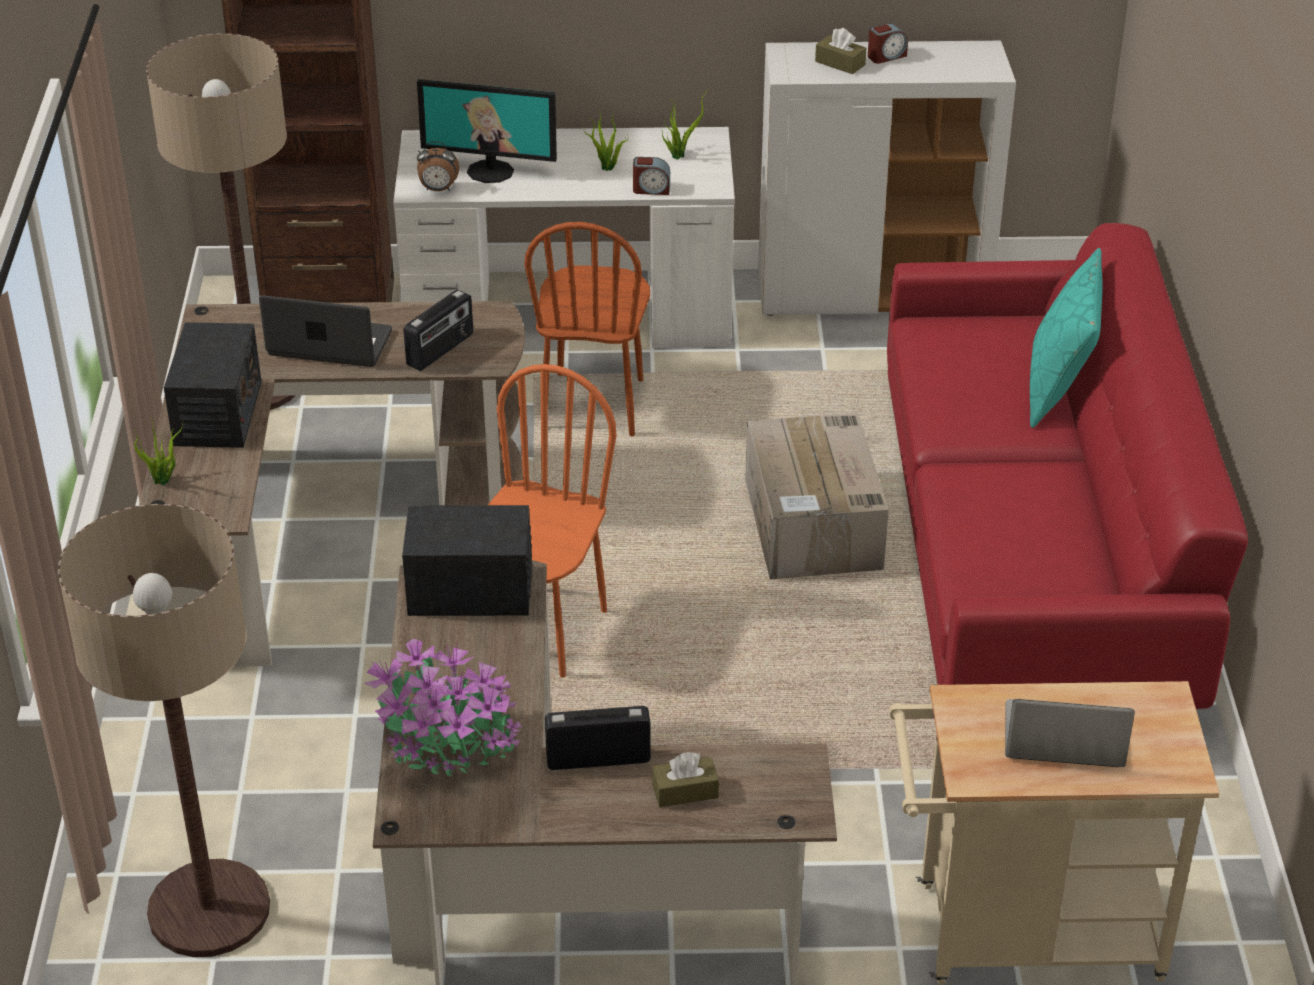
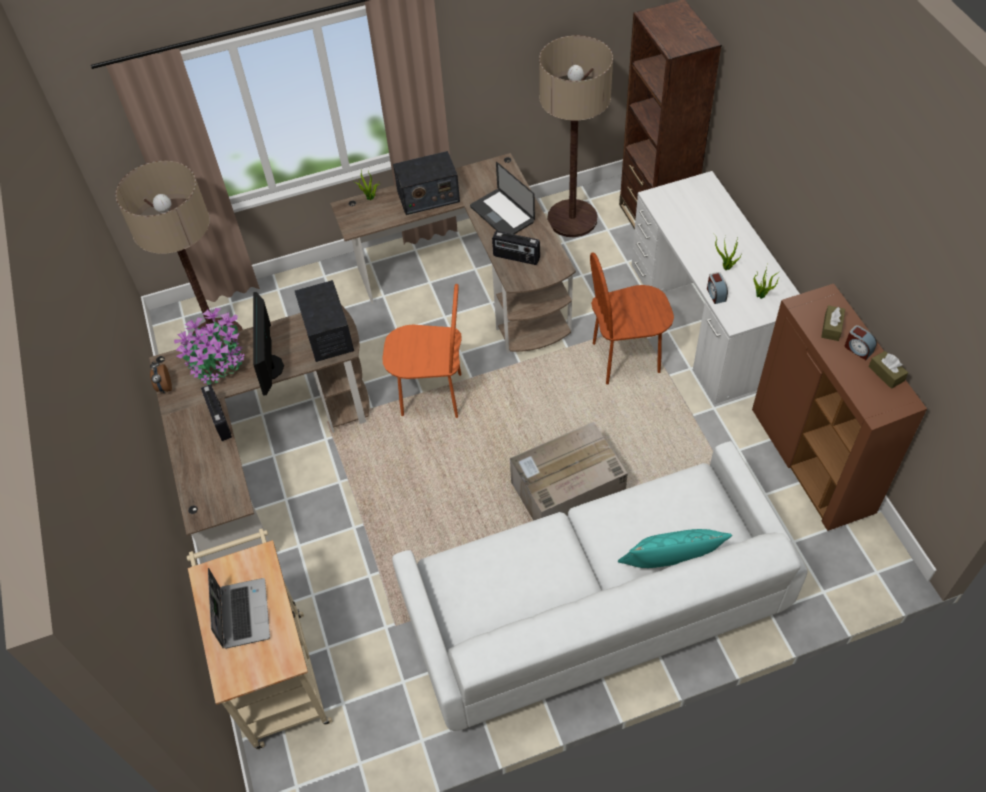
camera: 75 degrees right, 15 degrees up
(330, 343) = (502, 214): laptop -> laptop turned 150 degrees clockwise
(438, 189) = (660, 205): alarm clock -> alarm clock (164, 387)
(491, 171) = (692, 220): monitor -> monitor (270, 367)
(685, 791) = (205, 462): brown tissue box -> brown tissue box (886, 374)
(874, 294) = (812, 462): white cabinet -> brown cabinet
(1034, 549) = (594, 610): red sofa -> white sofa

